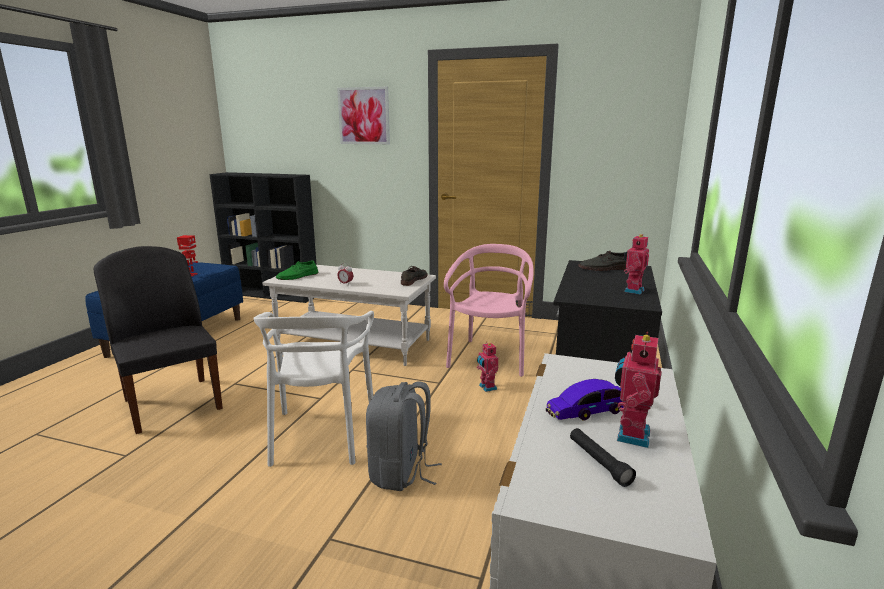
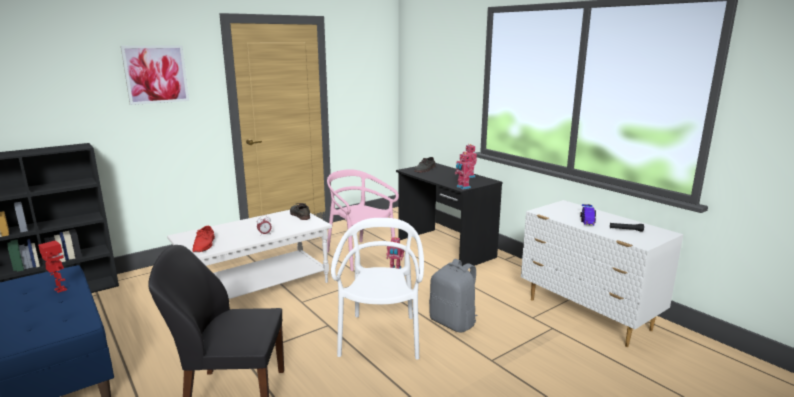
camera: 55 degrees left, 0 degrees up
(297, 276) = (204, 244): green shoe -> red shoe
(321, 435) = (381, 337): white chair -> white chair turned 120 degrees counterclockwise
(630, 435) = (610, 221): toy robot -> toy robot (462, 187)

